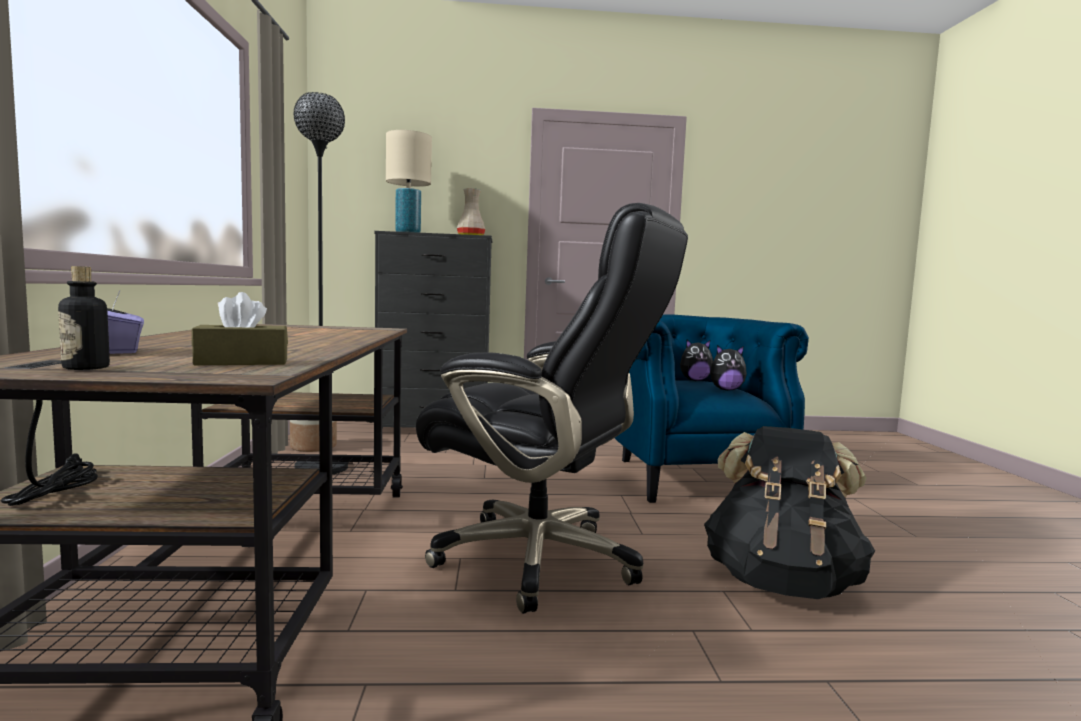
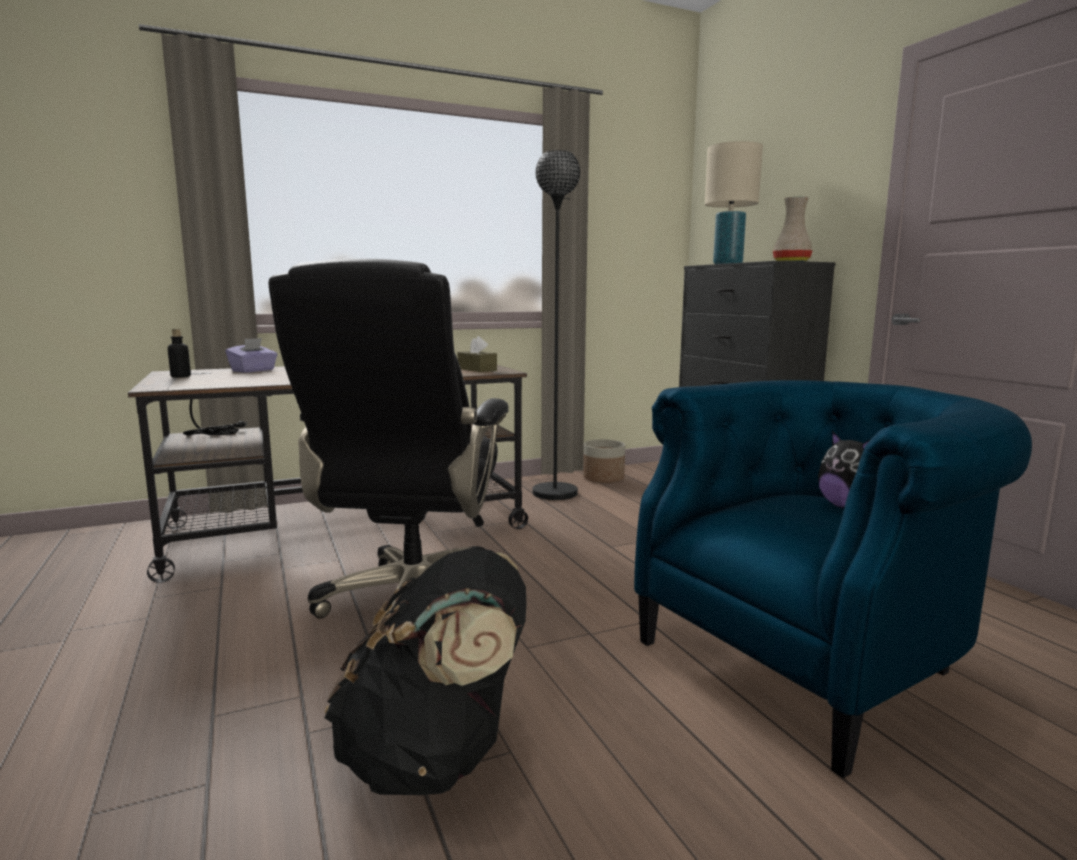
camera: 70 degrees right, 5 degrees up
(242, 362) = (218, 382): brown tissue box -> brown tissue box (477, 369)
(726, 390) = (800, 529): plush toy -> none

